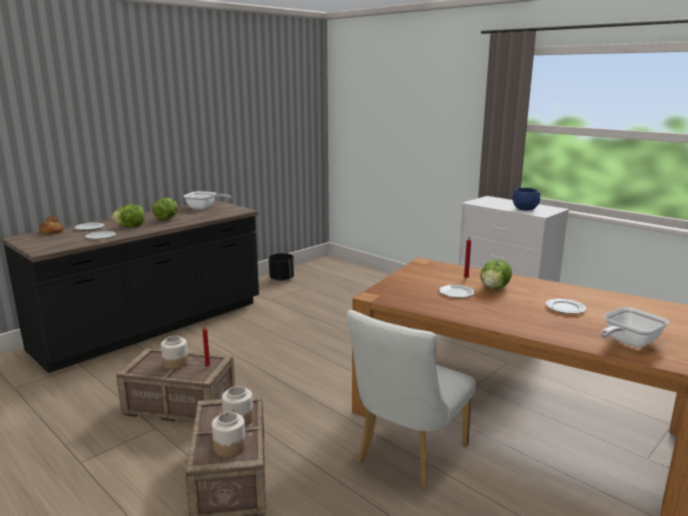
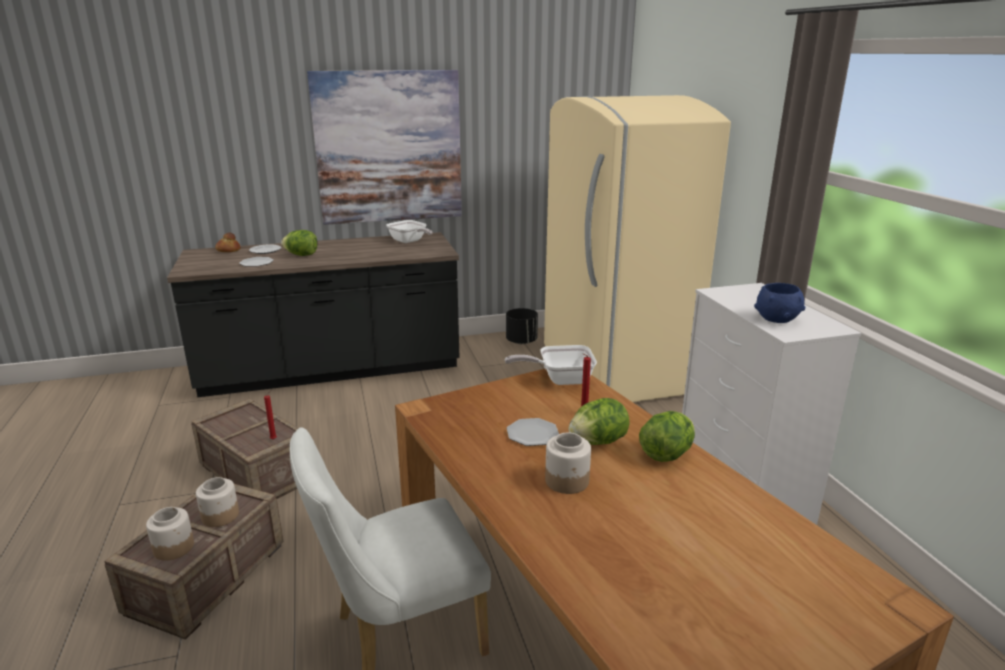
camera: 30 degrees right, 5 degrees up
(166, 218) = (350, 250): lettuce -> lettuce (666, 454)
(174, 133) = (389, 147): none -> picture
(176, 363) = (251, 425): jar -> jar (567, 481)
(362, 283) = (612, 369): none -> beige fridge
(565, 308) = (650, 512): plate -> none
(628, 342) = (654, 615): frying pan -> frying pan (560, 379)

